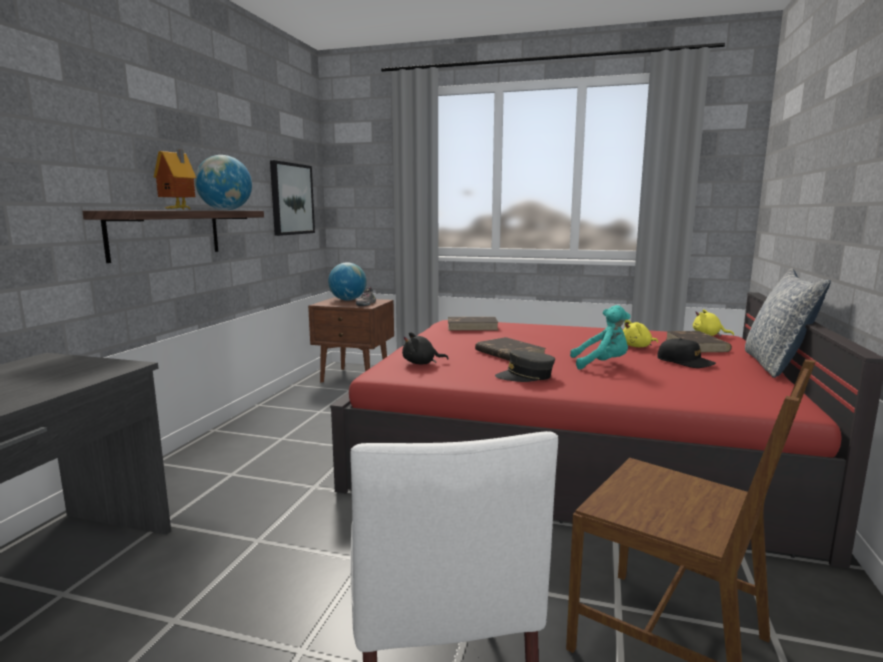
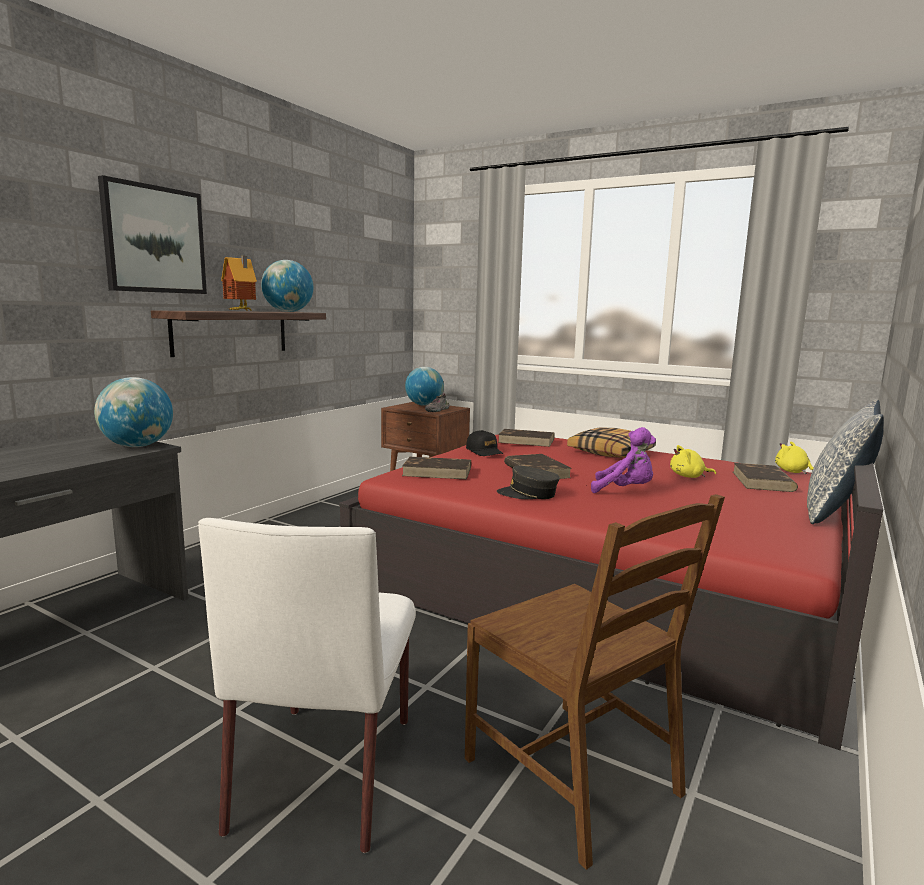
camera: 15 degrees right, 0 degrees up
(104, 367) = (137, 446): none -> globe
(291, 199) = (372, 301): picture -> picture (154, 240)
(421, 363) = (438, 472): black plush toy -> brown book
(554, 332) = (611, 453): none -> pillow
(601, 364) = (624, 490): turquoise plush toy -> purple plush toy
(685, 362) = (725, 497): black cap -> black cap (484, 451)

